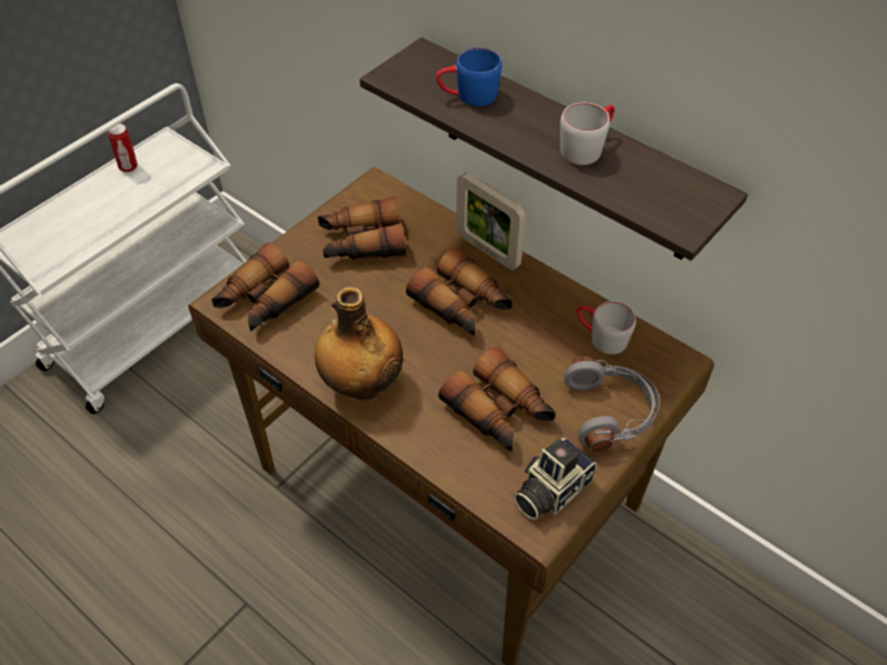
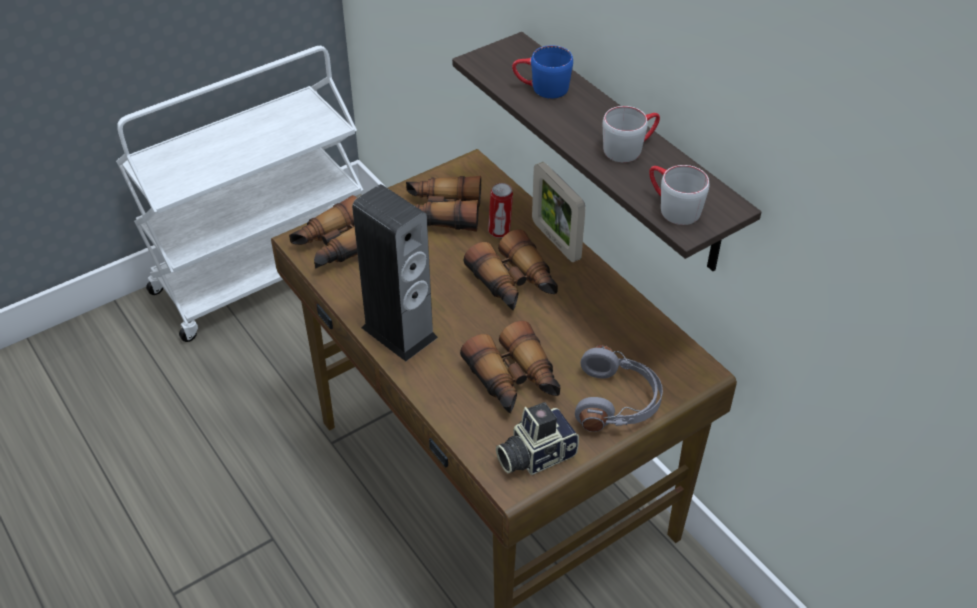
camera: 15 degrees right, 5 degrees down
(129, 167) = (265, 116): can -> can (500, 232)
(362, 384) = (399, 332): bottle -> speaker
(600, 337) = (634, 336): grey mug -> grey mug (672, 207)

